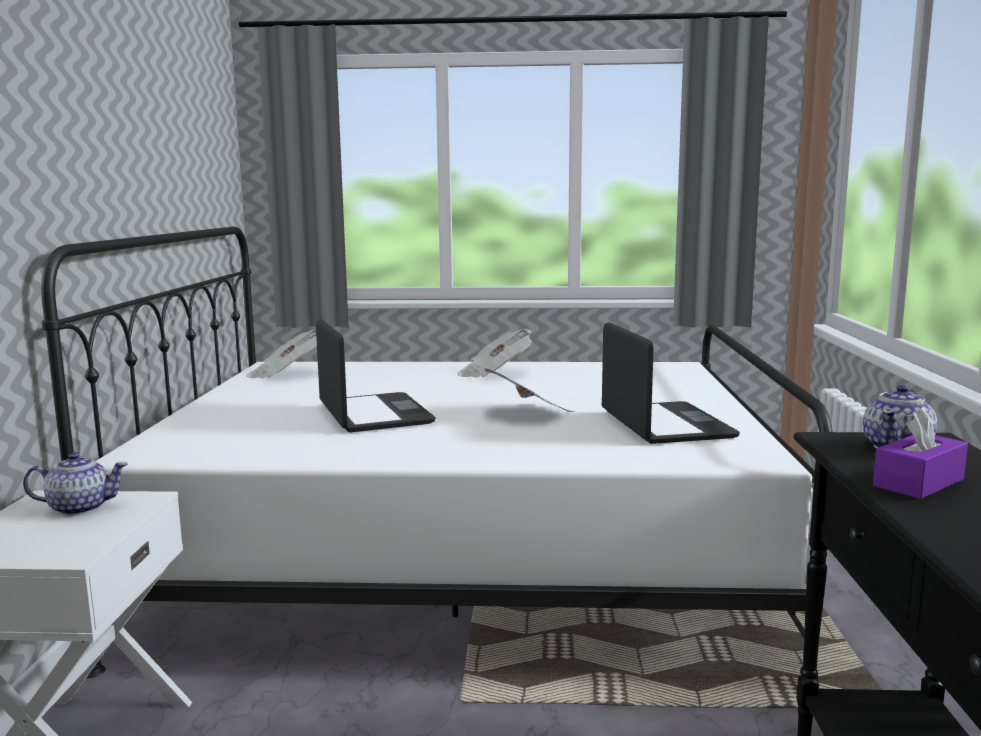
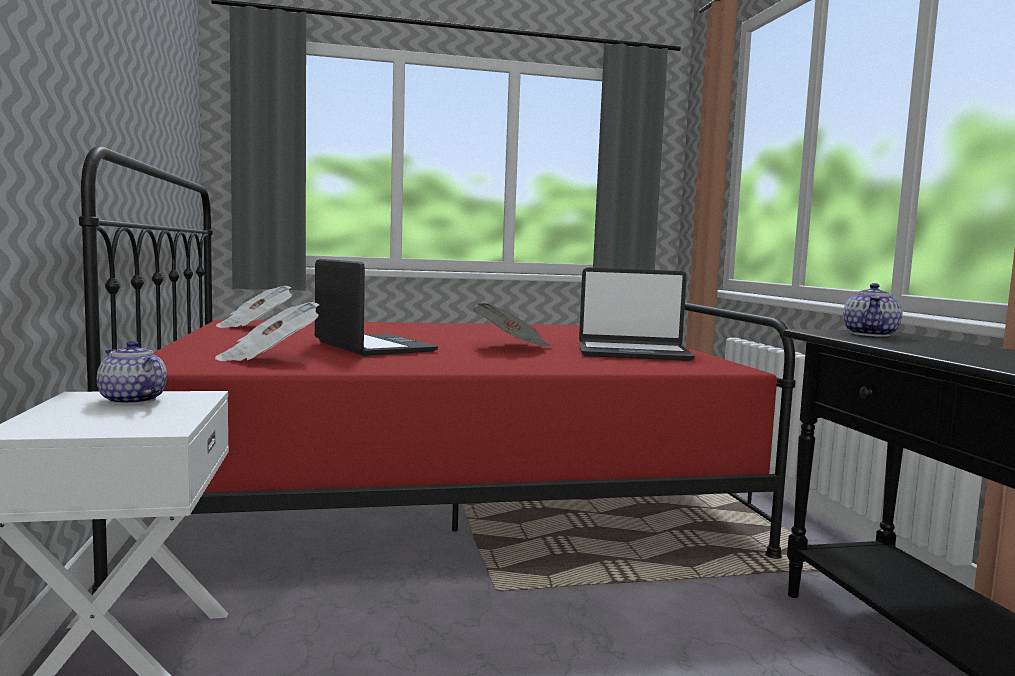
camera: 15 degrees left, 5 degrees down
(79, 508) = (132, 400): teapot -> teapot turned 120 degrees counterclockwise
(464, 561) = (441, 492): white bed -> red bed
(494, 374) = (453, 328): newspaper -> newspaper (268, 358)
(664, 425) = (633, 353): laptop -> laptop turned 120 degrees clockwise
(918, 482) = (914, 345): purple tissue box -> none

